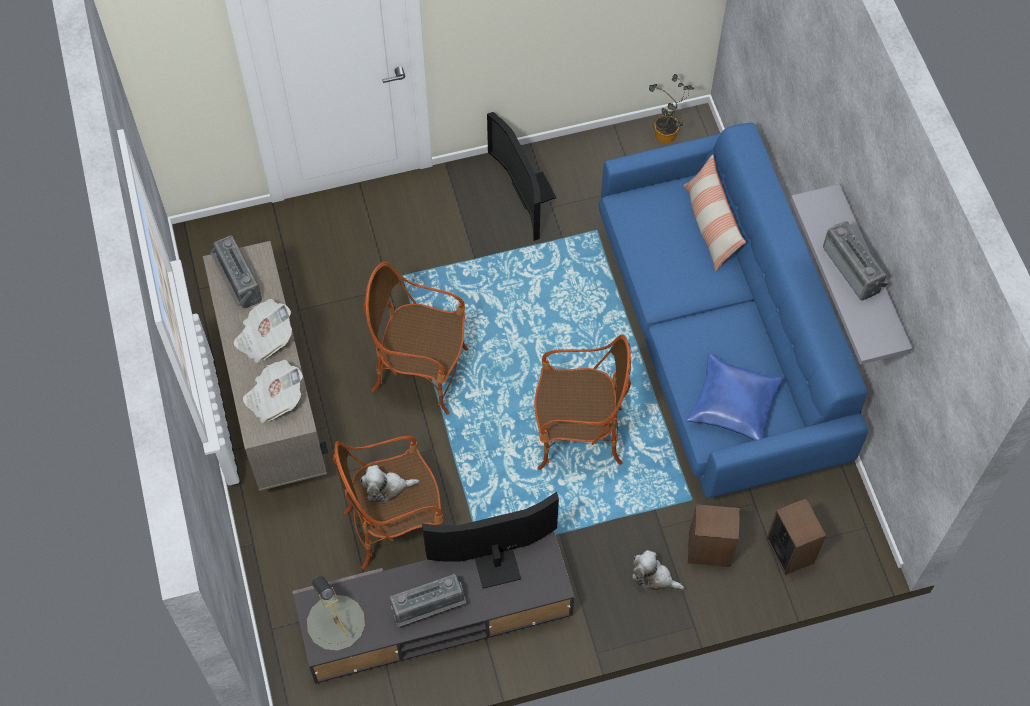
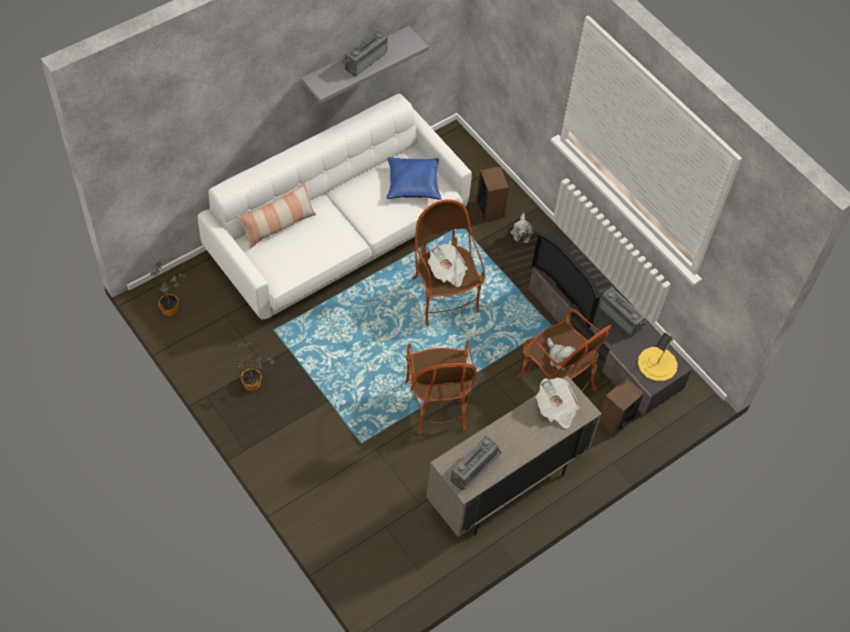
camera: 115 degrees left, 5 degrees down
(264, 339) = (513, 433): newspaper -> newspaper (447, 272)
(335, 623) = (657, 364): grey table lamp -> yellow table lamp
(527, 192) = (255, 384): television -> potted plant
(716, 341) = (339, 238): blue sofa -> white sofa
(790, 550) = (470, 170): speaker -> speaker (615, 420)

